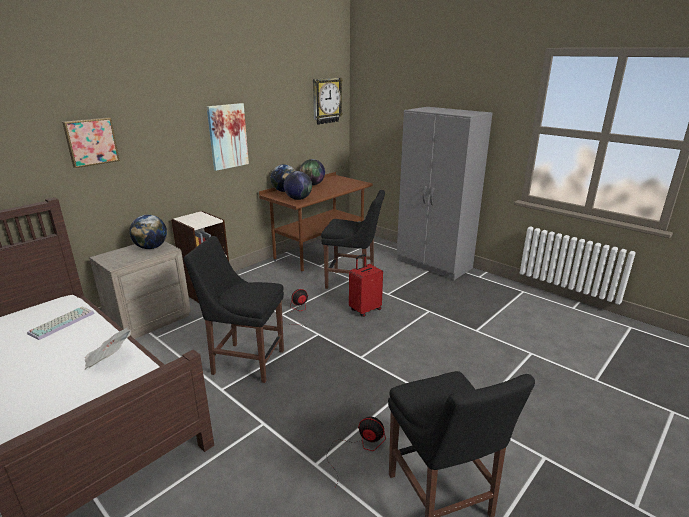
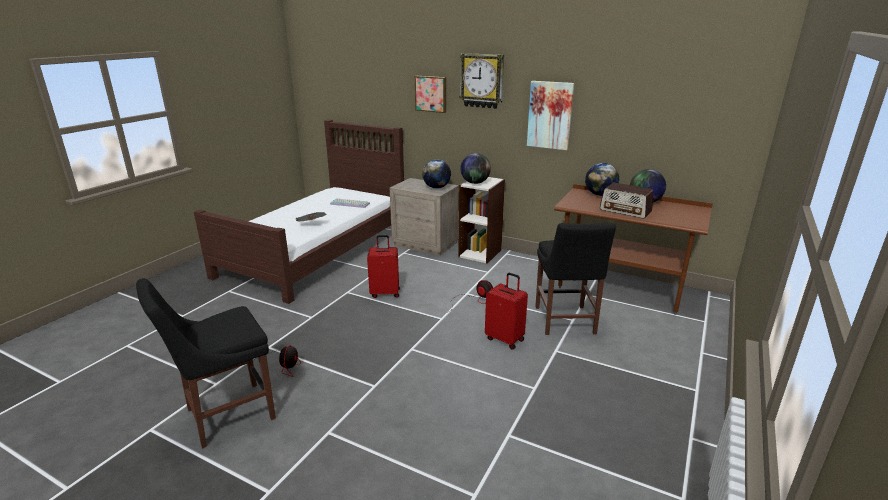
camera: 75 degrees right, 0 degrees up
(245, 361) = (385, 293): black chair -> red suitcase
(298, 199) = (580, 203): globe -> globe (475, 183)
(324, 191) = (625, 211): none -> radio
(326, 101) = (721, 99): wall clock -> wall clock (482, 81)
(434, 264) = (686, 384): grey wardrobe -> none

